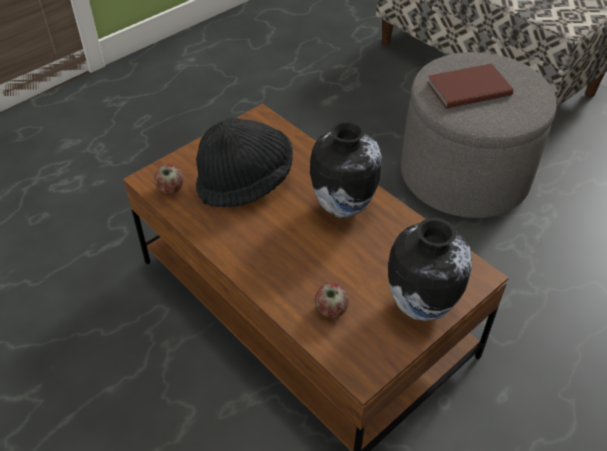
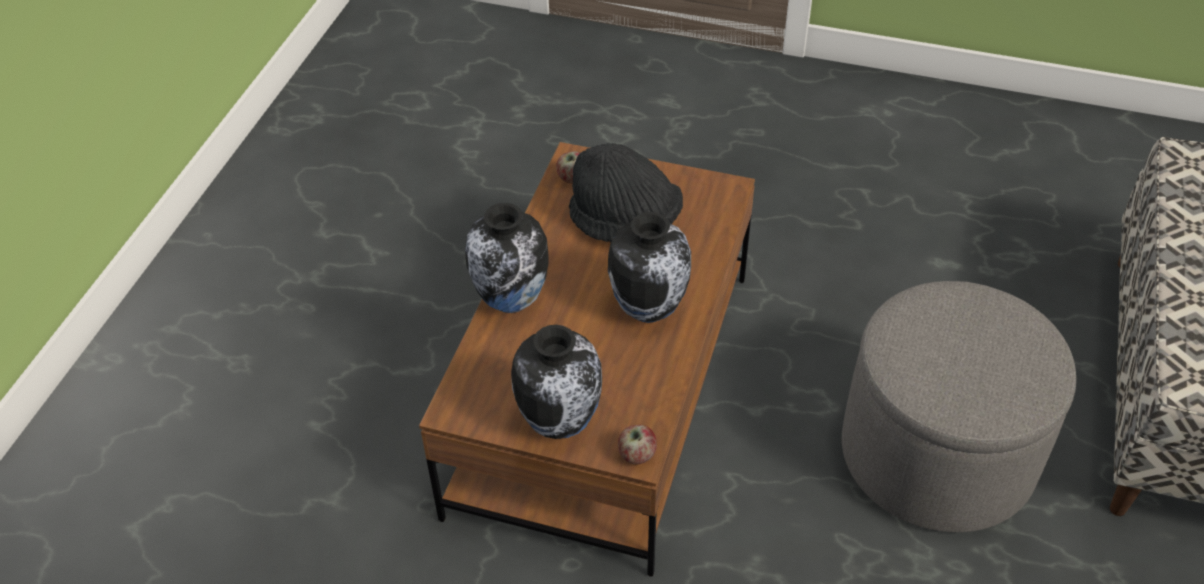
camera: 60 degrees right, 0 degrees up
(272, 281) = (512, 301): none -> vase
(331, 310) = (508, 358): apple -> apple (636, 455)
(467, 88) = (949, 334): brown book -> none

